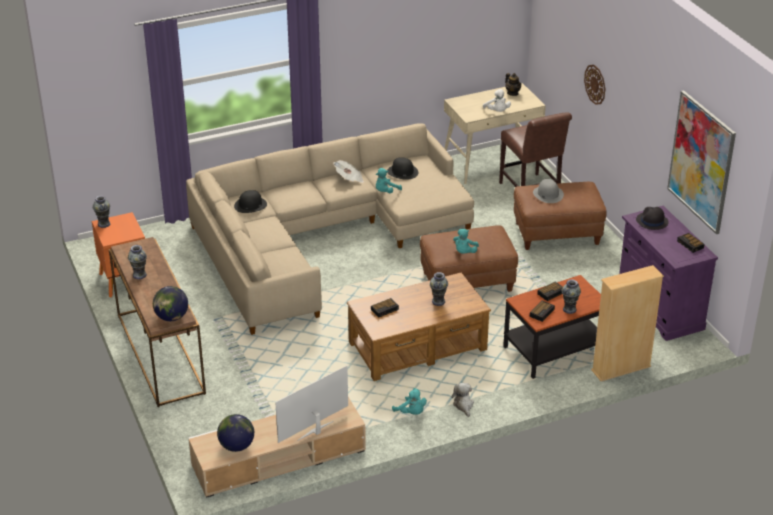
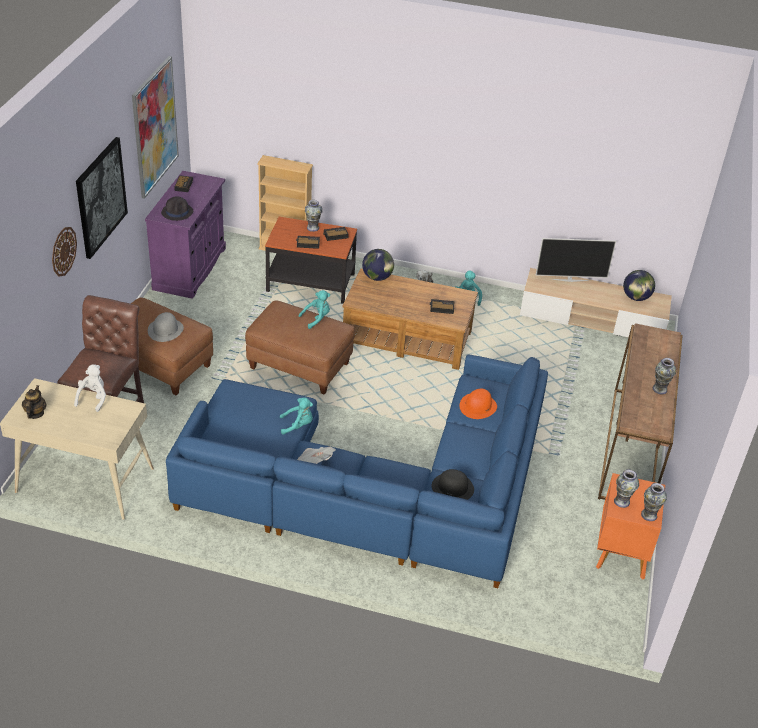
camera: 145 degrees left, 5 degrees up
(172, 317) = (654, 335): globe -> globe (377, 277)
(282, 257) = (478, 406): none -> orange hat
(321, 237) = (373, 489): beige sofa -> blue sofa
(402, 172) = (253, 436): black hat -> none
(438, 301) = (392, 292): vase -> vase (621, 501)
(633, 109) = (101, 197): none -> picture

